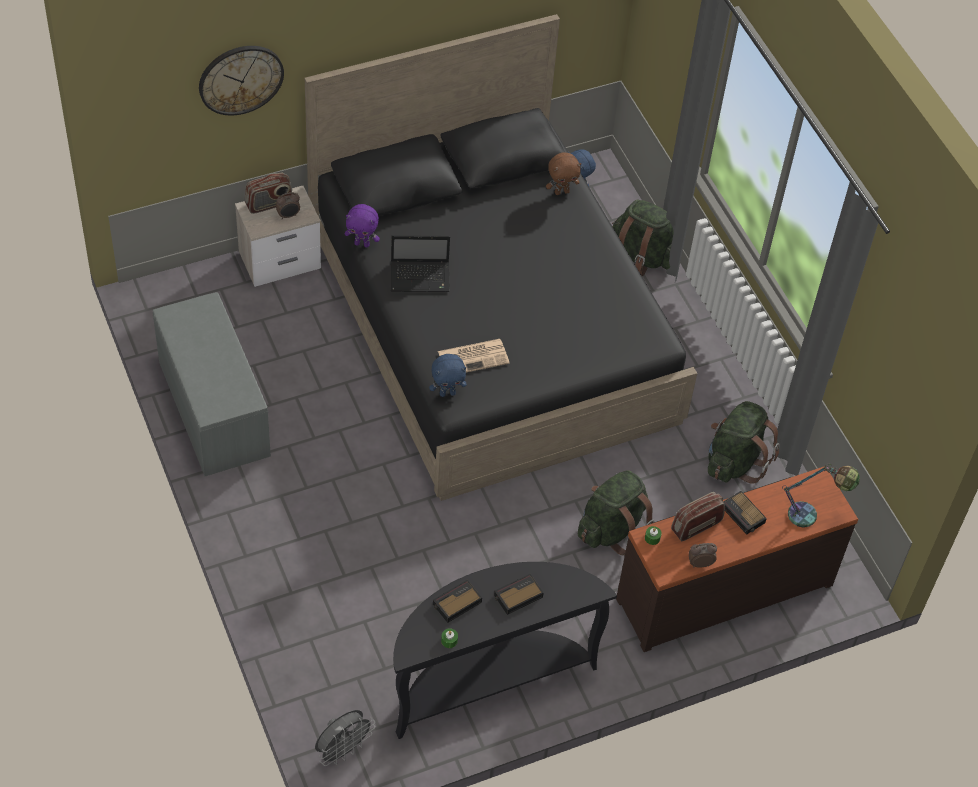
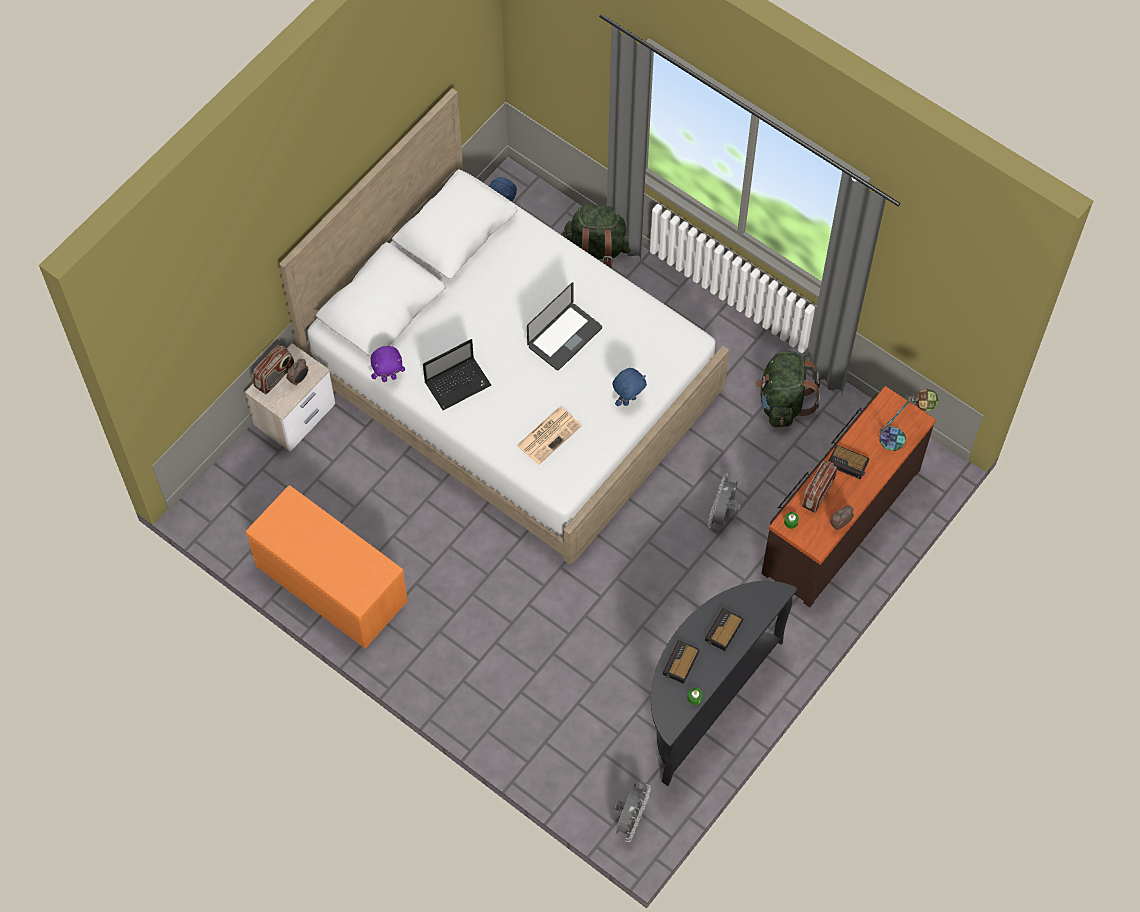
camera: 25 degrees left, 10 degrees up
(212, 408) = (329, 583): grey bench -> orange bench
(240, 79) = (231, 297): wall clock -> none
(447, 393) = (548, 479): blue plush toy -> blue plush toy (628, 400)
(492, 324) = (513, 380): black bed -> white bed
(544, 285) = (565, 337): none -> laptop
(561, 191) = (524, 239): brown plush toy -> none
(612, 529) = (723, 515): green backpack -> grey fan

